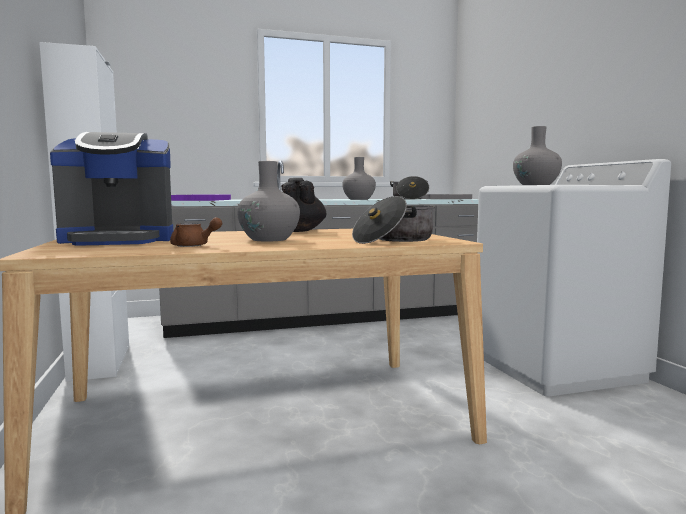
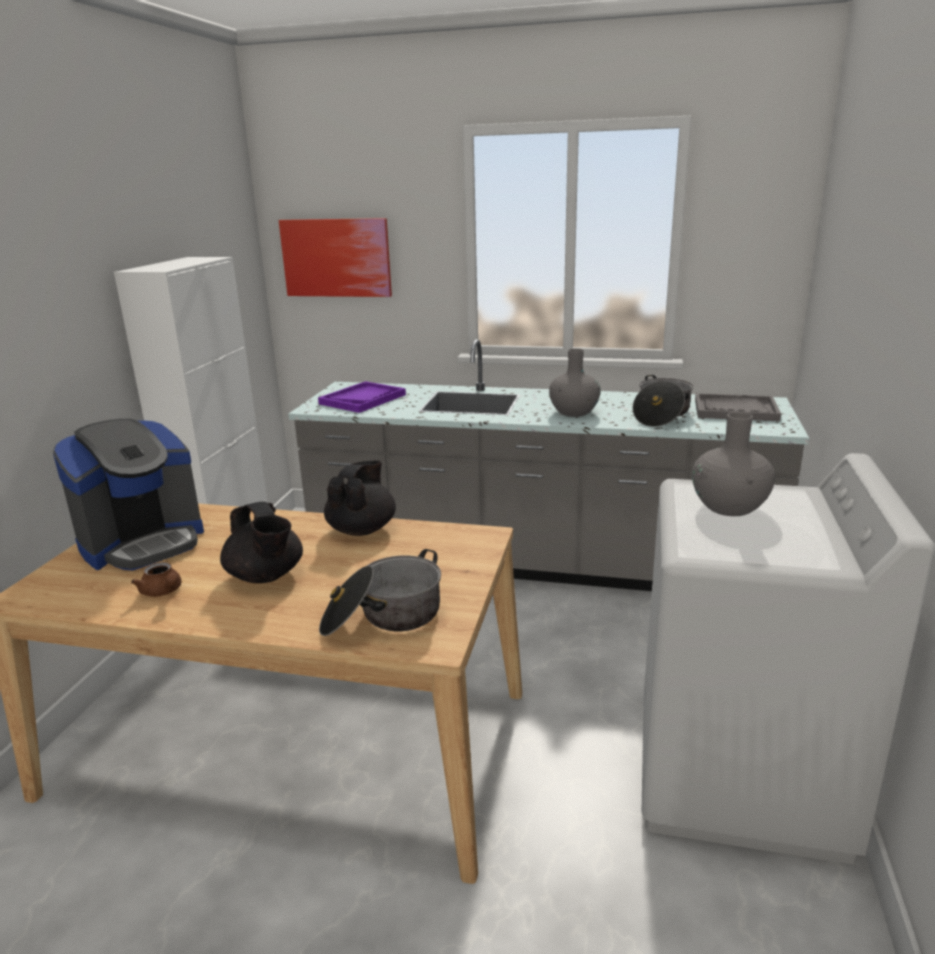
camera: 30 degrees right, 15 degrees up
(120, 240) = (143, 543): coffee machine -> coffee machine turned 60 degrees counterclockwise
(158, 110) = (336, 257): none -> picture
(269, 239) = (266, 576): grey vase -> black teapot

